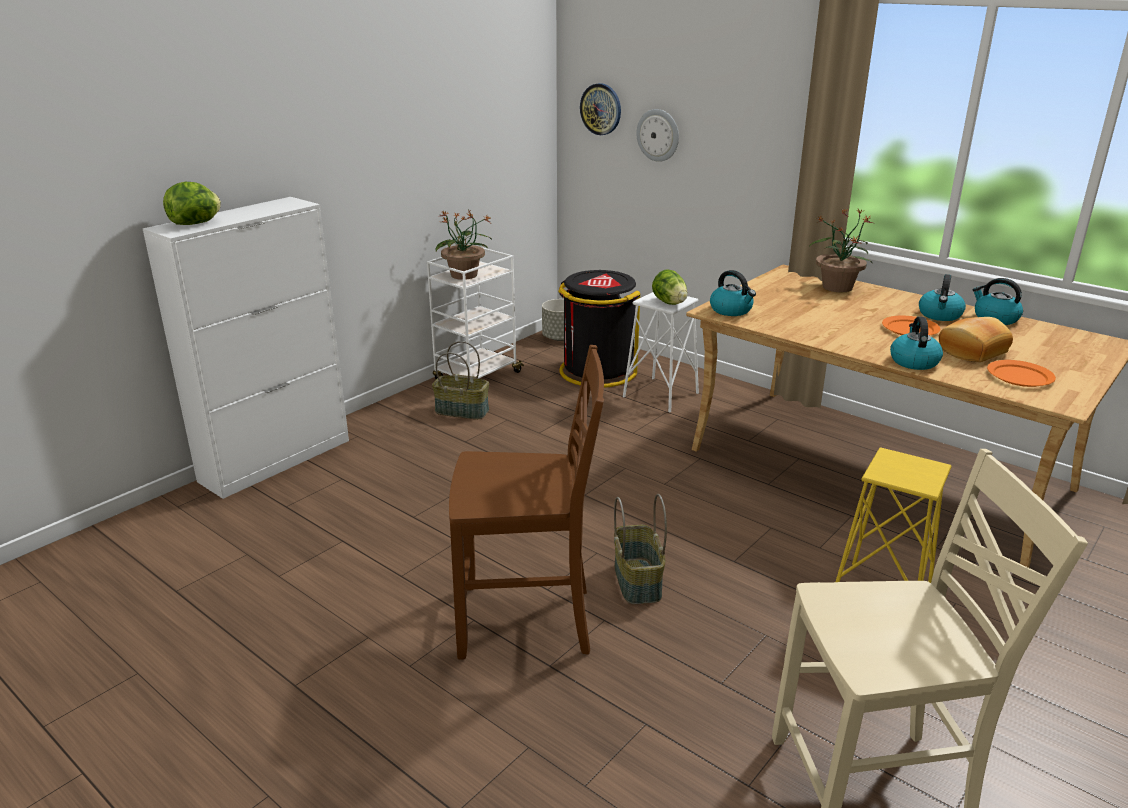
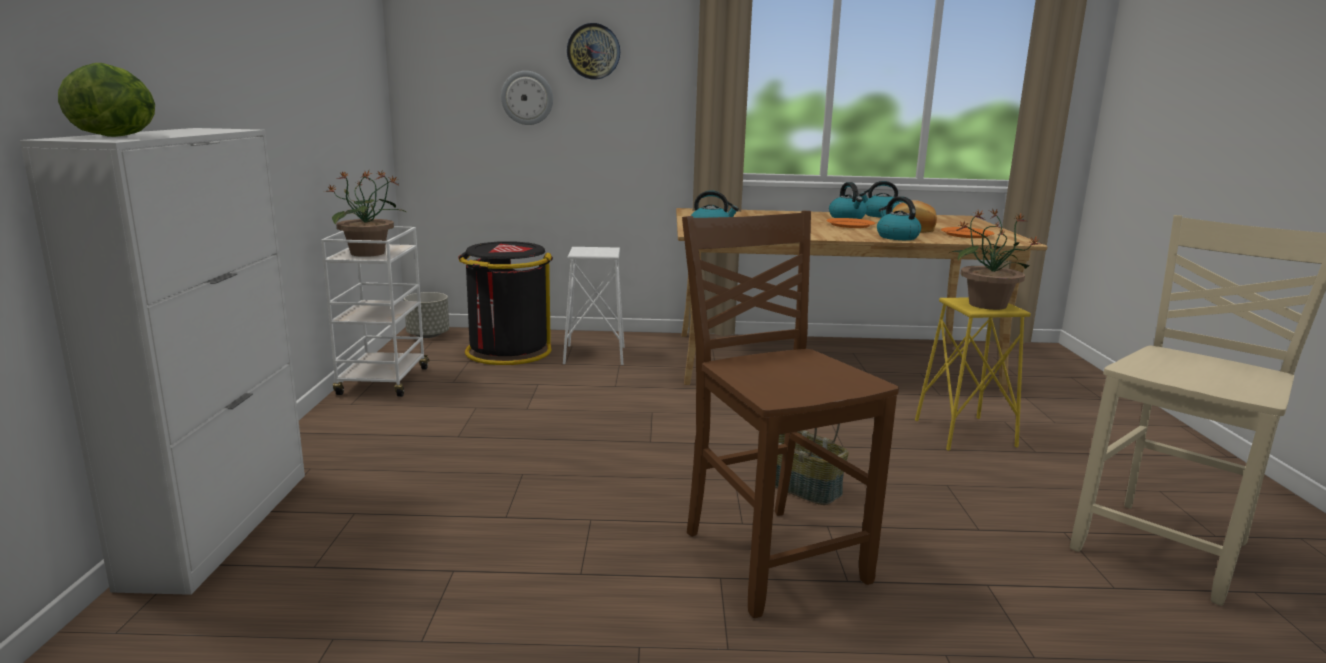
camera: 40 degrees left, 10 degrees down
(462, 411) = (413, 412): basket -> none
(528, 622) = (771, 555): brown chair -> brown chair turned 75 degrees counterclockwise
(601, 109) = (451, 76): wall clock -> wall clock (593, 51)
(669, 303) = (603, 252): lettuce -> none
(837, 287) = (747, 213): potted plant -> potted plant (986, 304)

